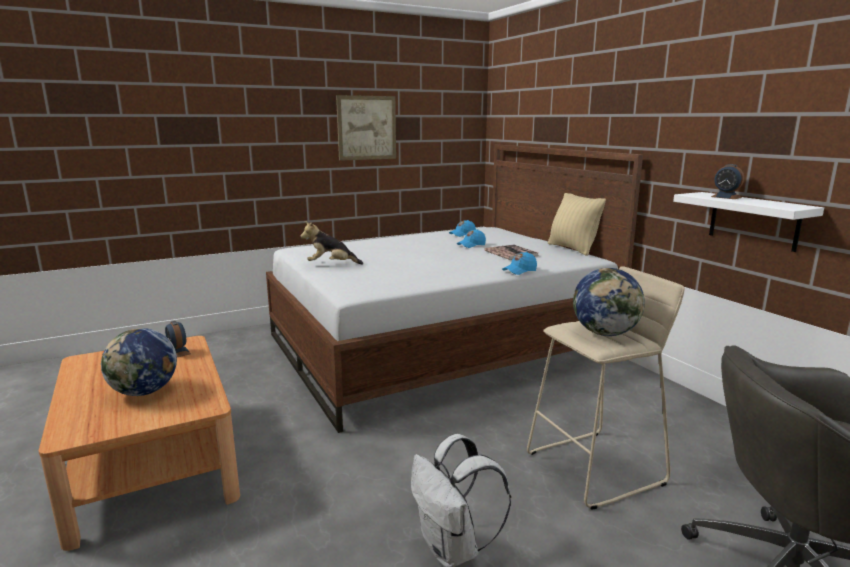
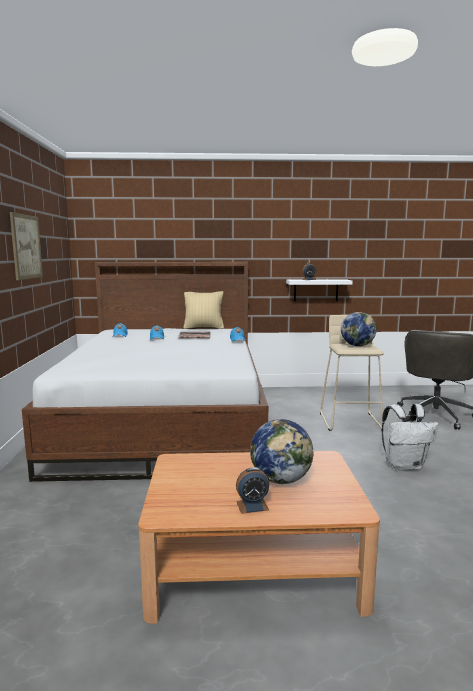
camera: 65 degrees left, 5 degrees down
(178, 352) = (197, 465): alarm clock -> alarm clock (252, 505)
(331, 265) = (147, 367): plush toy -> none

